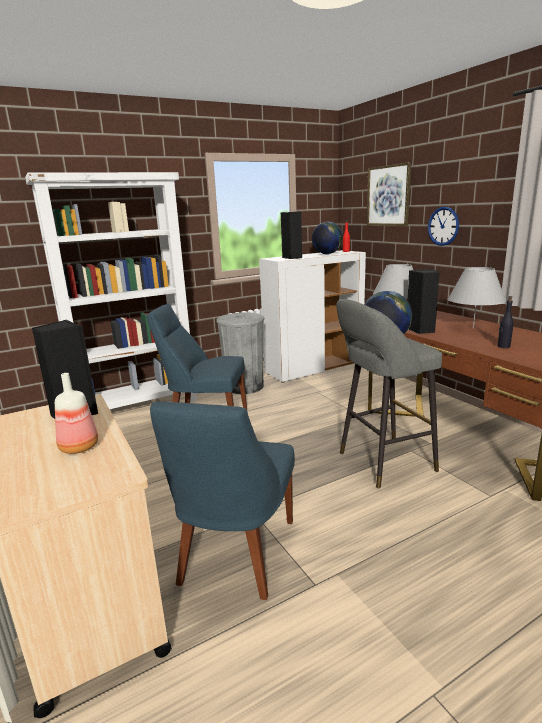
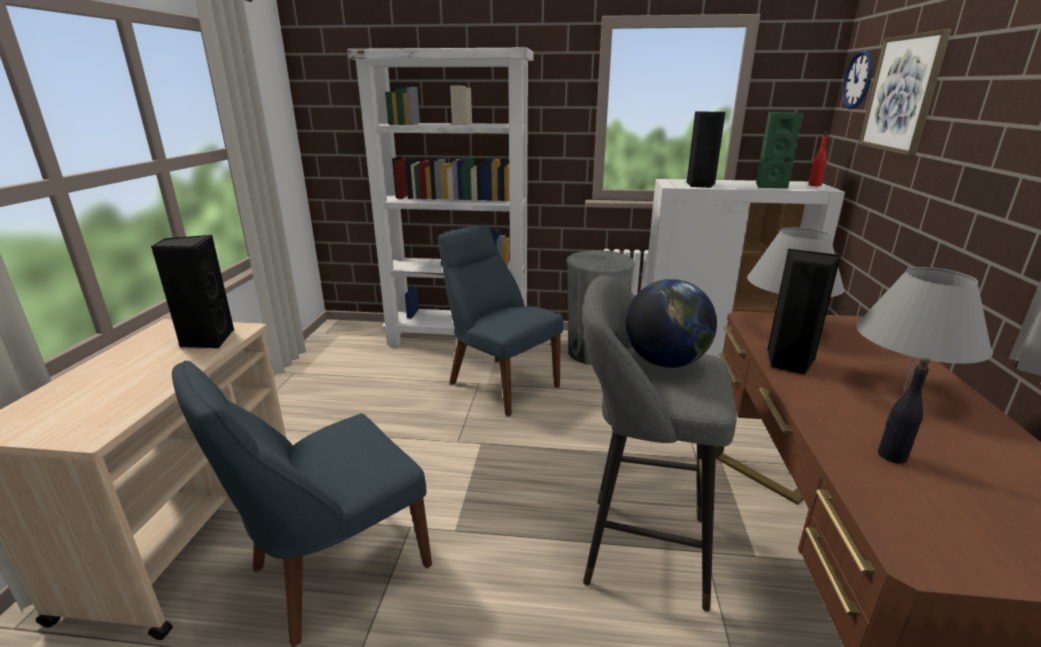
camera: 35 degrees right, 5 degrees up
(78, 448) = (135, 383): bottle -> none
(327, 254) = (769, 186): globe -> green speaker
(443, 226) = (969, 167): wall clock -> wall clock (858, 80)

